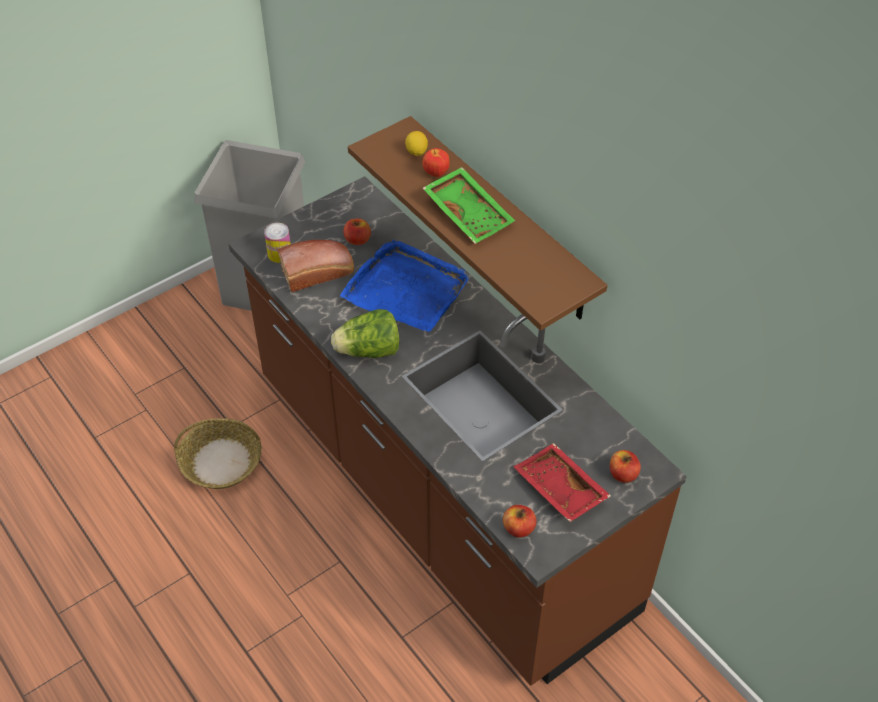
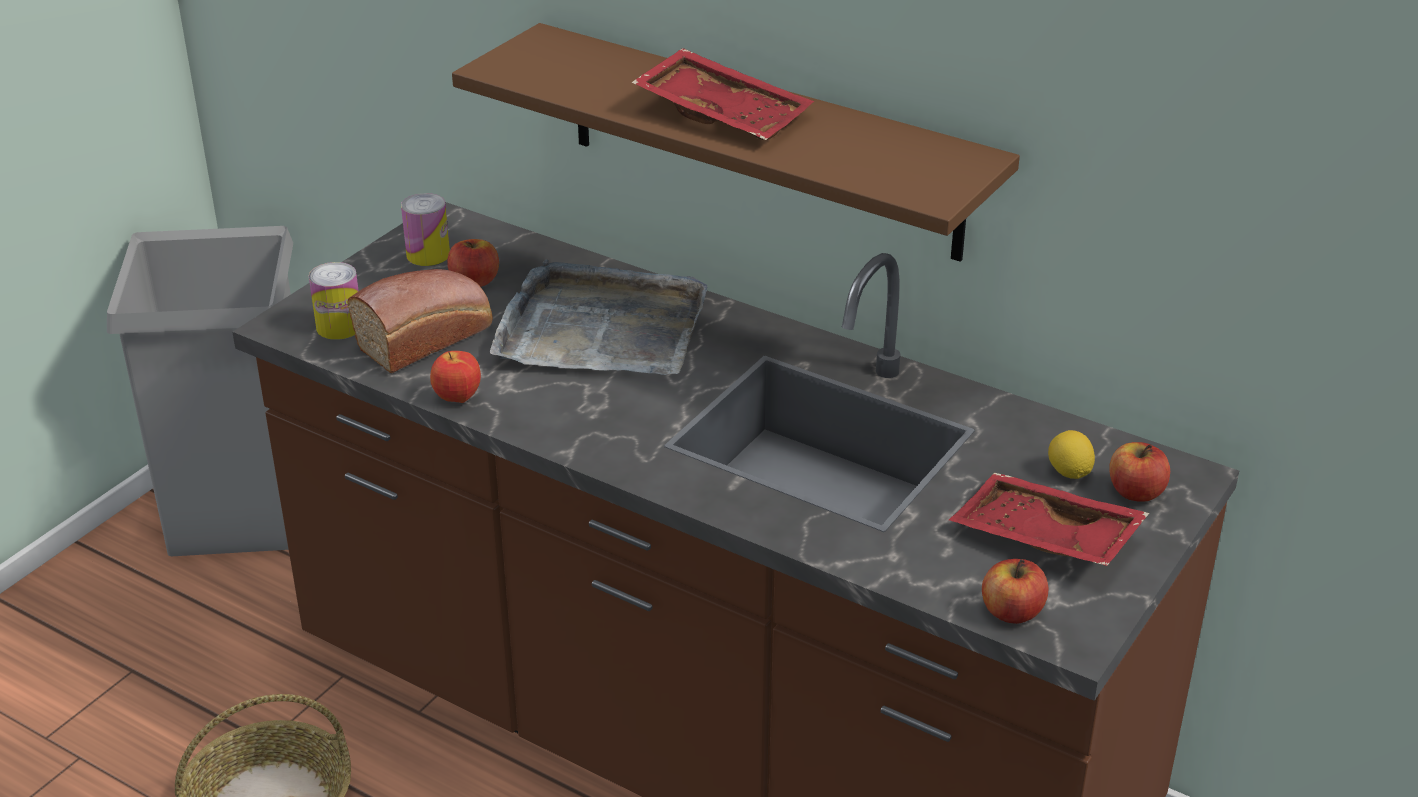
camera: 20 degrees left, 15 degrees down
(342, 215) = (428, 254): none -> can
(369, 351) = (583, 424): lettuce -> none
(406, 289) = (601, 328): blue tray -> grey tray
(416, 152) = (580, 60): lemon -> lemon (1069, 472)
(436, 174) = (632, 78): apple -> apple (457, 398)
(469, 213) = (724, 113): green tray -> red tray

